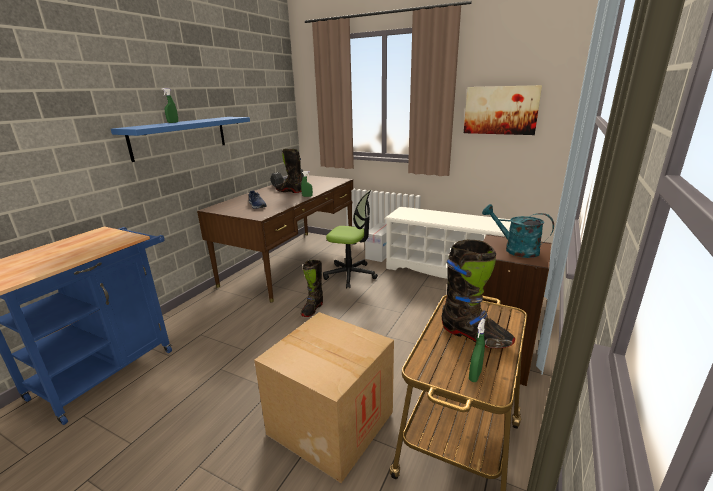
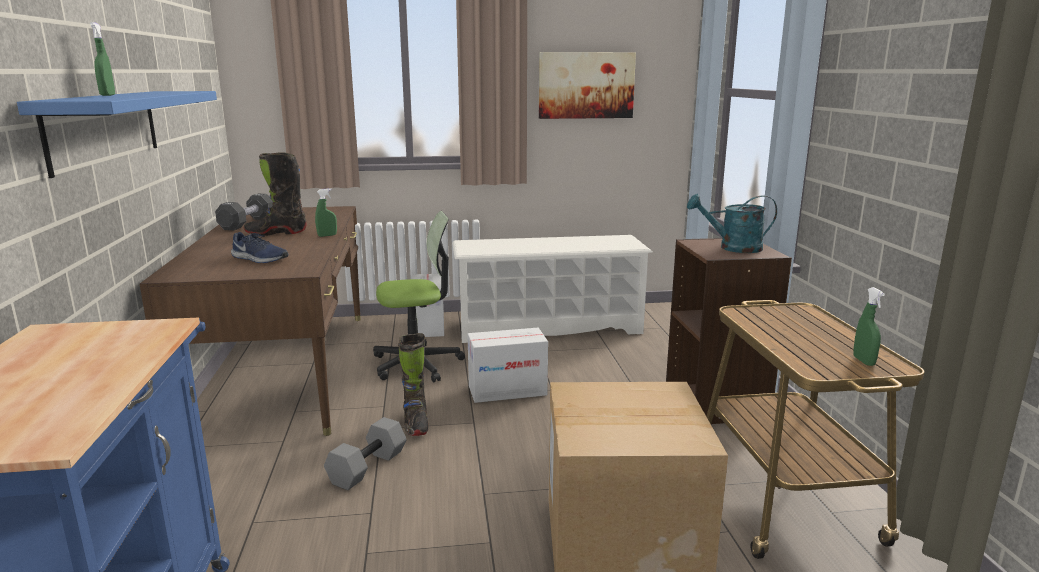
camera: 35 degrees left, 5 degrees down
(267, 326) = (368, 468): none -> grey dumbbell
(377, 305) = (507, 390): none -> cardboard box
(475, 336) = (811, 333): black boot -> none

